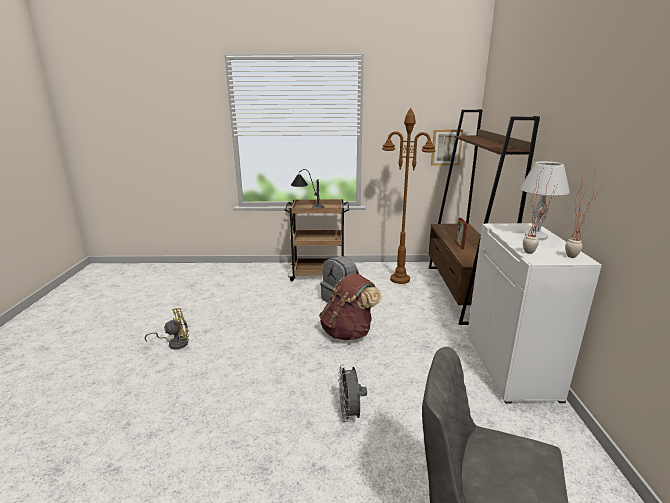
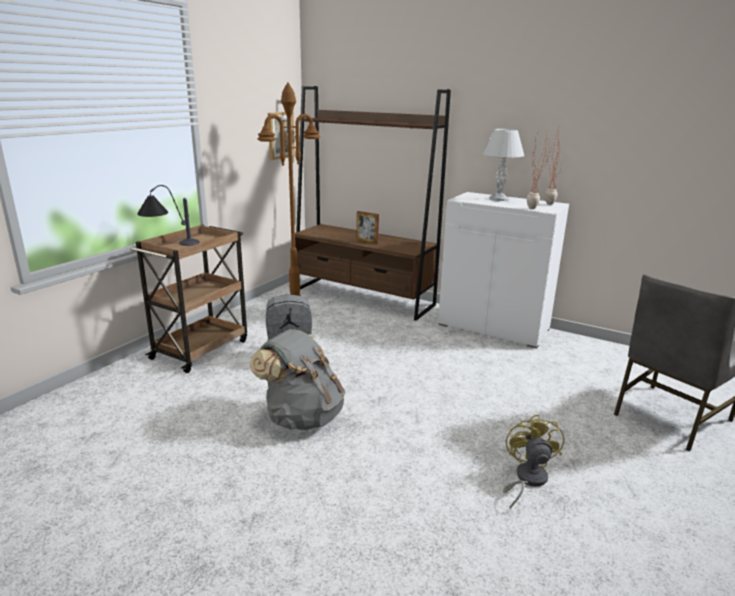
camera: 60 degrees left, 0 degrees up
(175, 343) = (227, 527): yellow fan -> yellow fan (526, 480)
(279, 328) = (302, 417): none -> grey backpack
(348, 332) = (366, 375): brown backpack -> none
(350, 414) = (507, 421): grey fan -> none

